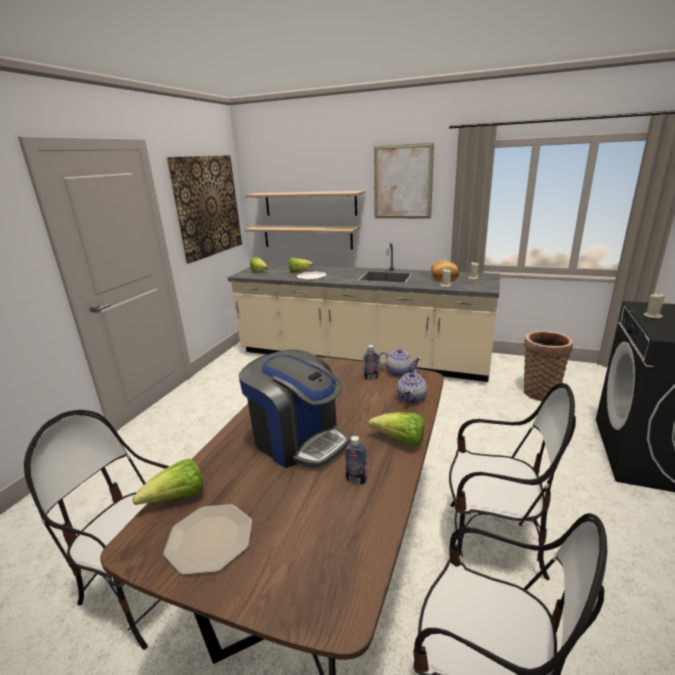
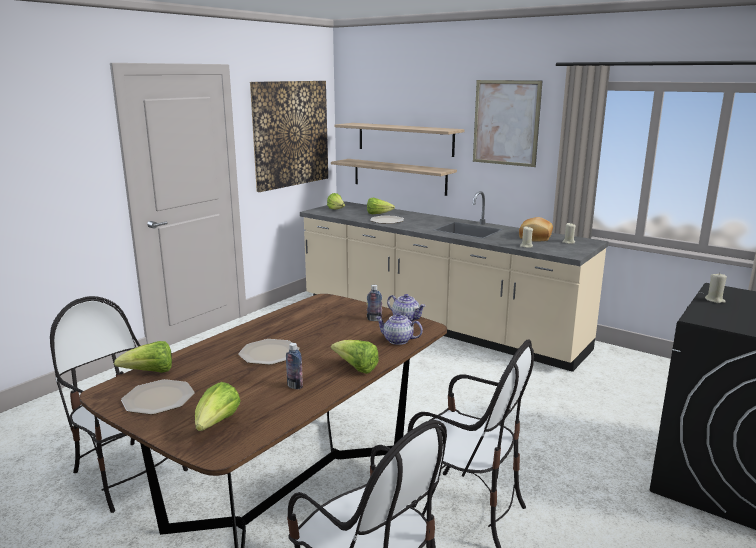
camera: 15 degrees right, 5 degrees down
(298, 439) = (269, 353): coffee machine -> plate
(307, 564) = (216, 424): none -> lettuce
(412, 398) = (397, 340): teapot -> teapot turned 75 degrees clockwise
(540, 391) = (631, 392): basket -> none

